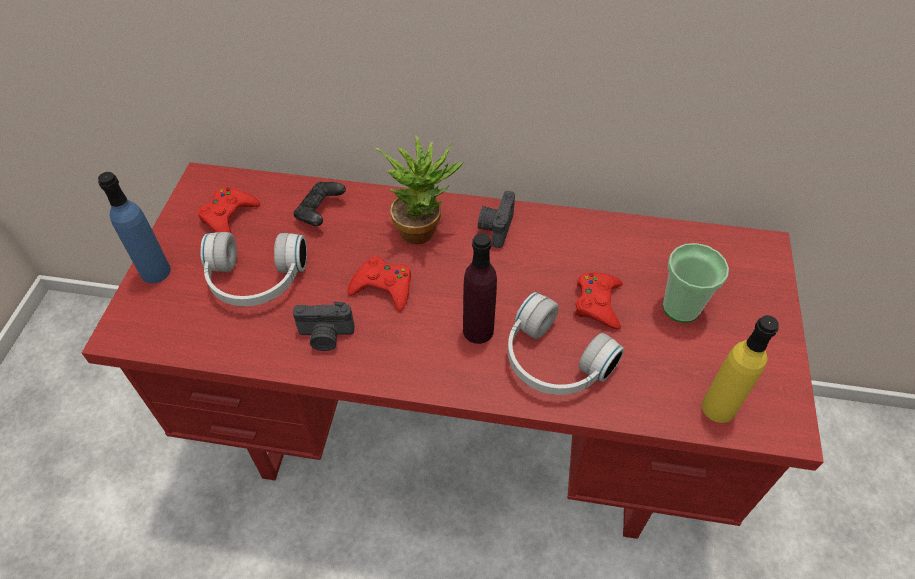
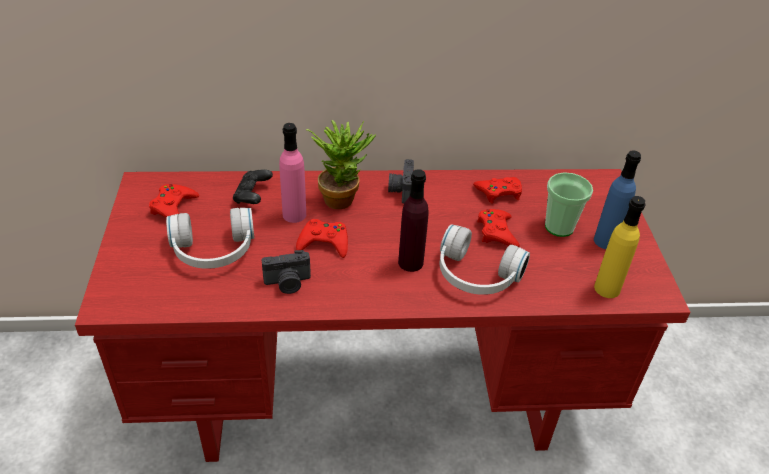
camera: 15 degrees left, 10 degrees down
(155, 272) = (122, 256): blue bottle -> blue bottle (605, 241)
(360, 244) = (294, 214): none -> pink bottle
(617, 246) = (499, 192): none -> red game controller

